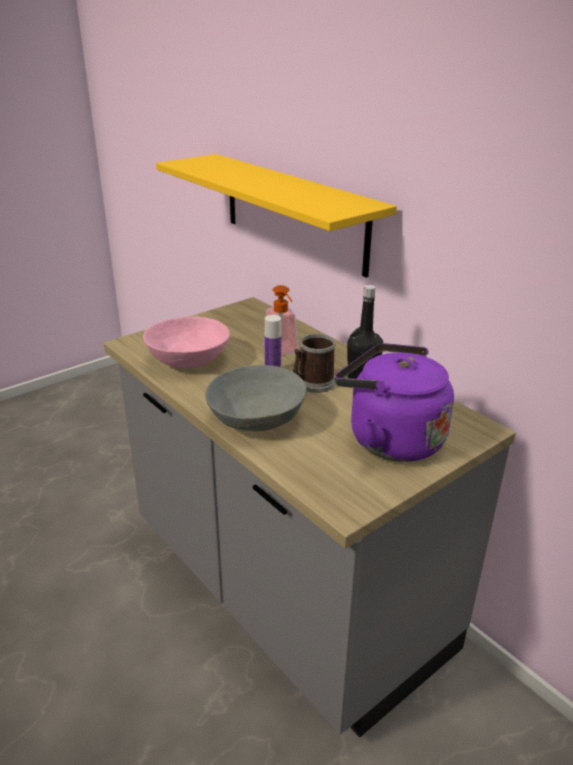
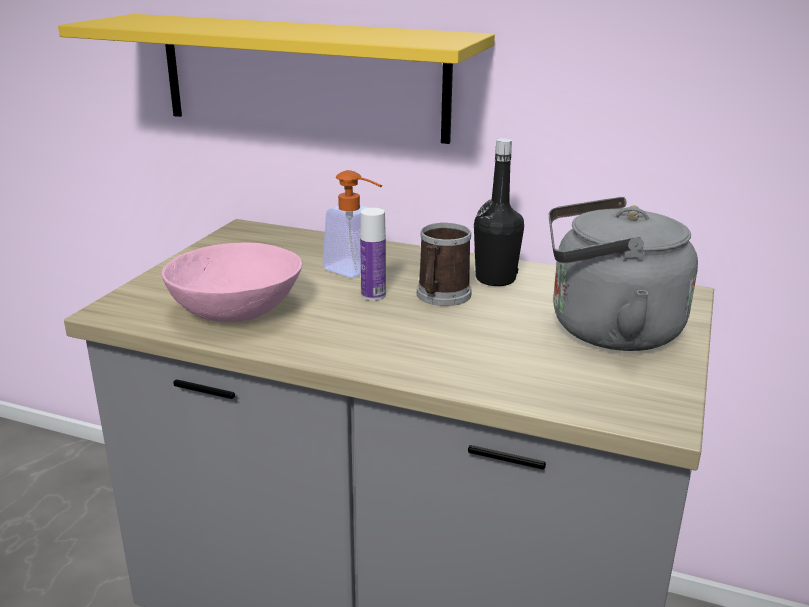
camera: 30 degrees left, 5 degrees down
(256, 419) = (422, 354): grey bowl -> none
(390, 439) = (606, 330): purple kettle -> grey kettle

